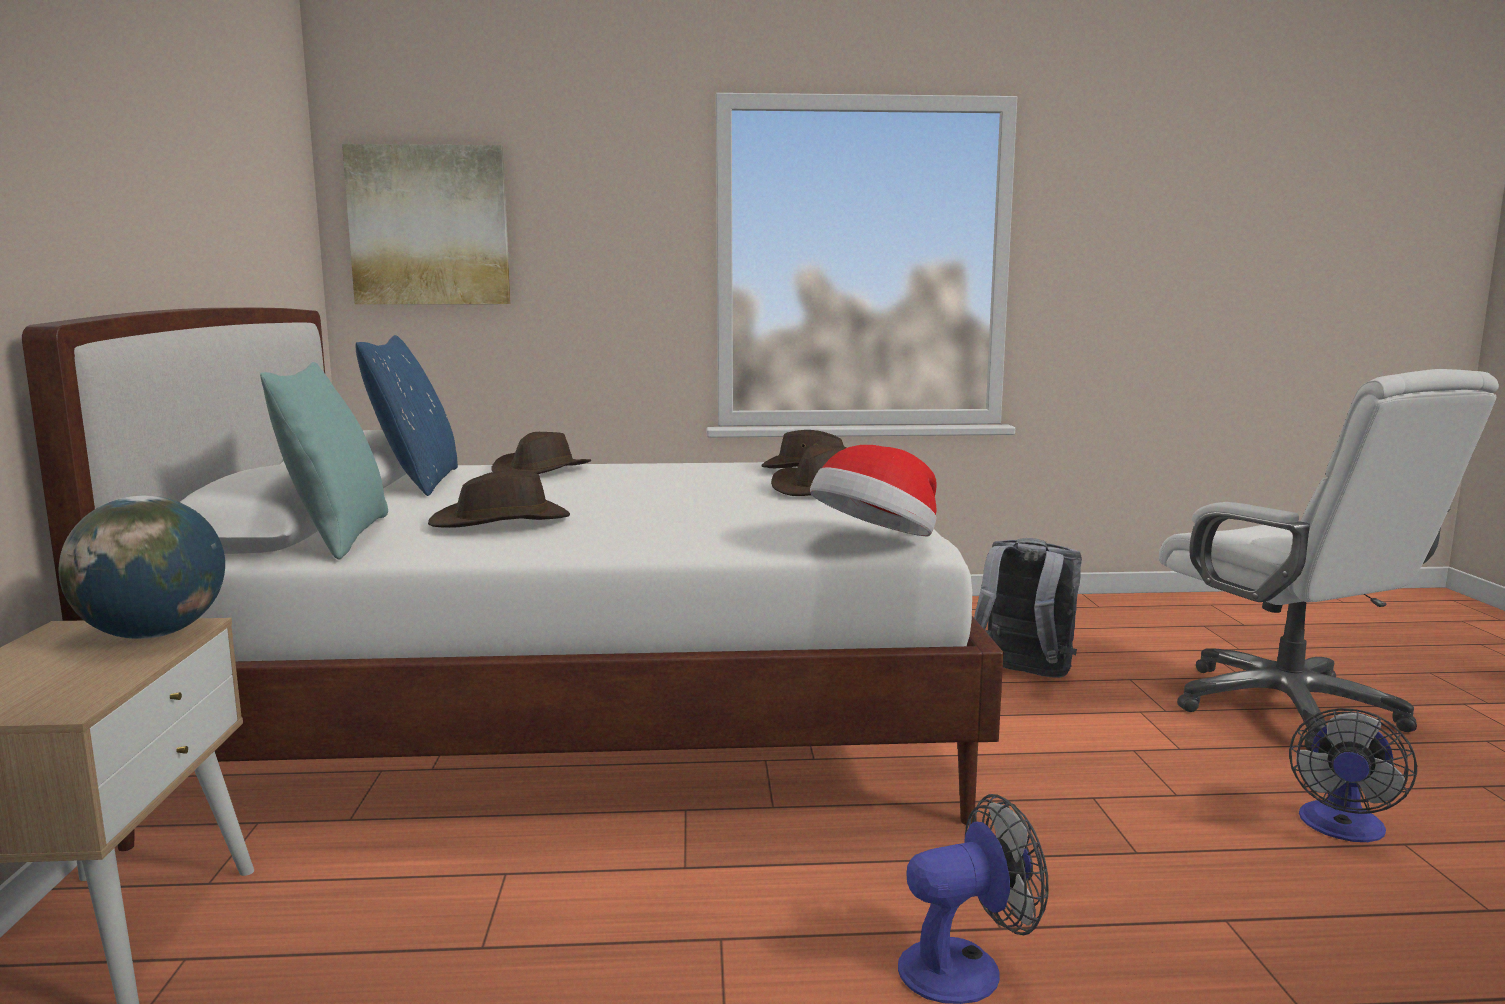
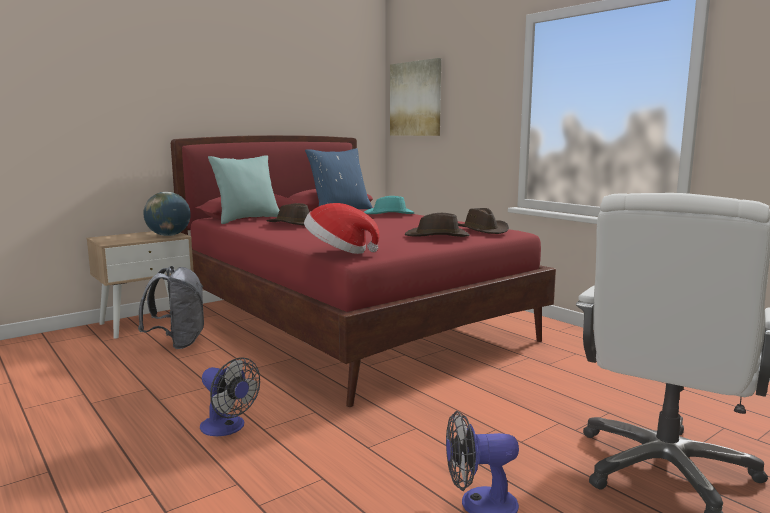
camera: 55 degrees right, 0 degrees up
(541, 471) = (389, 214): brown hat -> turquoise hat
(587, 712) = (351, 323): white bed -> red bed
(1023, 675) = (553, 384): grey backpack -> grey backpack (178, 343)

